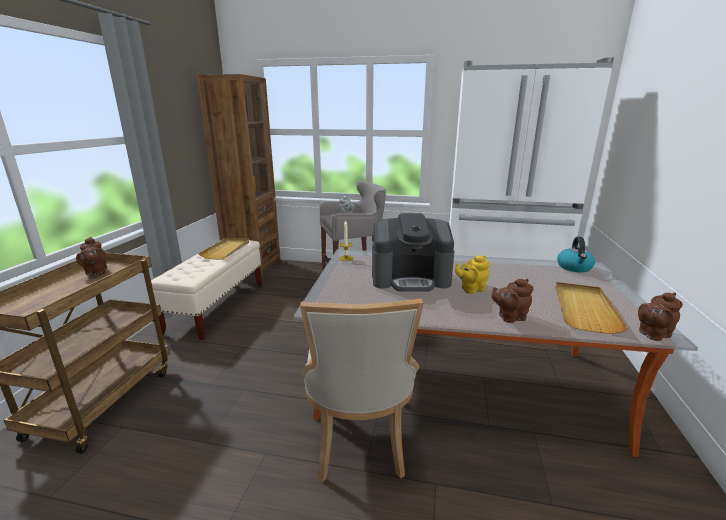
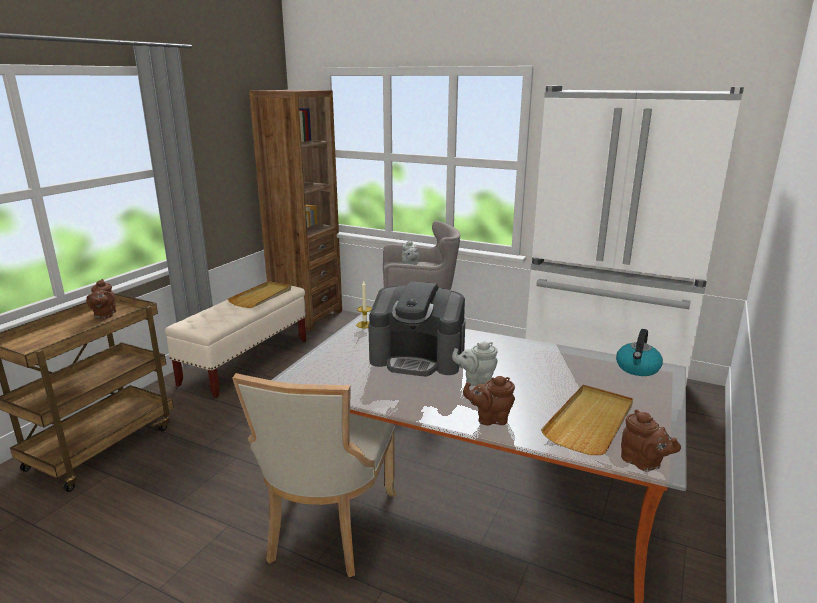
camera: 15 degrees right, 0 degrees up
(471, 289) = (476, 380): yellow teapot -> grey teapot
(652, 334) = (643, 463): brown teapot -> brown teapot turned 120 degrees counterclockwise

